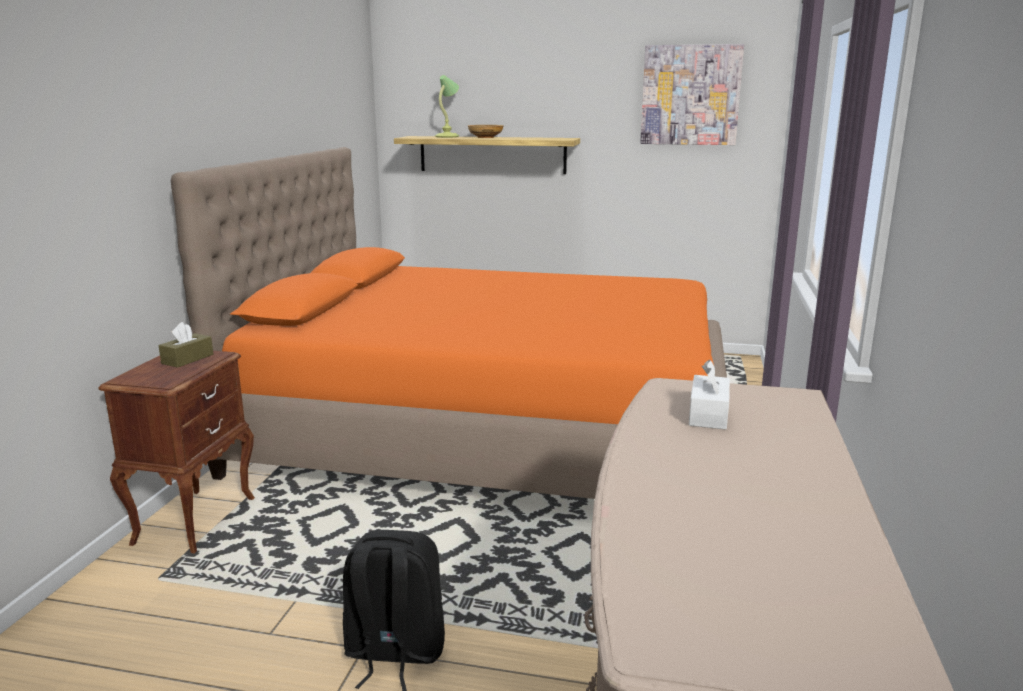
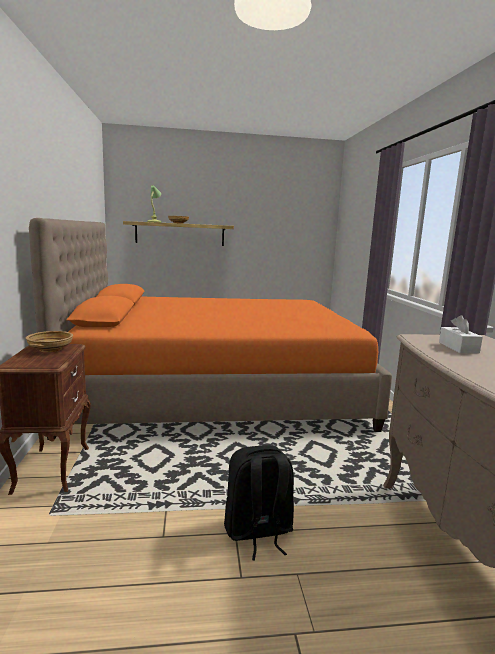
camera: 20 degrees left, 5 degrees down
(187, 359) = (50, 349): brown tissue box -> beige bowl
(690, 95) = (290, 205): picture -> none

